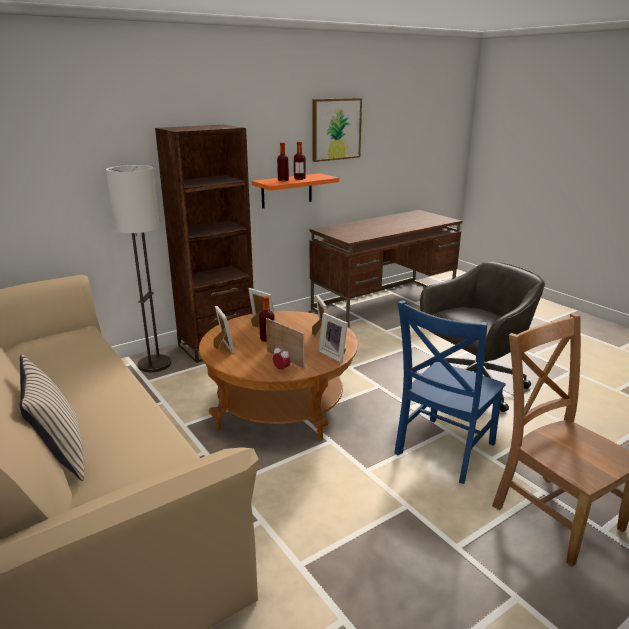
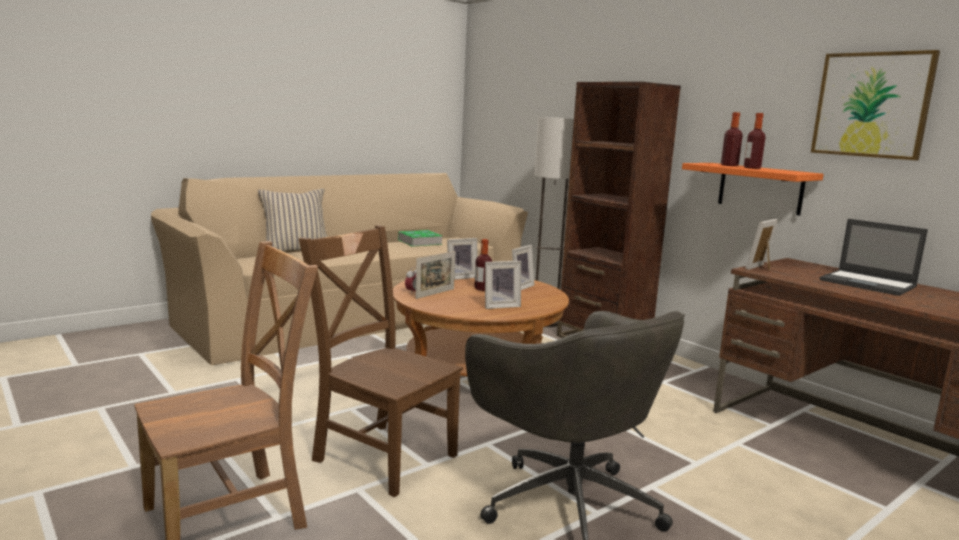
camera: 85 degrees right, 10 degrees down
(60, 361) = (420, 242): none -> book
(334, 354) = (448, 309): picture frame -> picture frame (762, 268)
(372, 226) = (868, 283): none -> laptop
(443, 450) = (381, 455): blue chair -> brown chair

